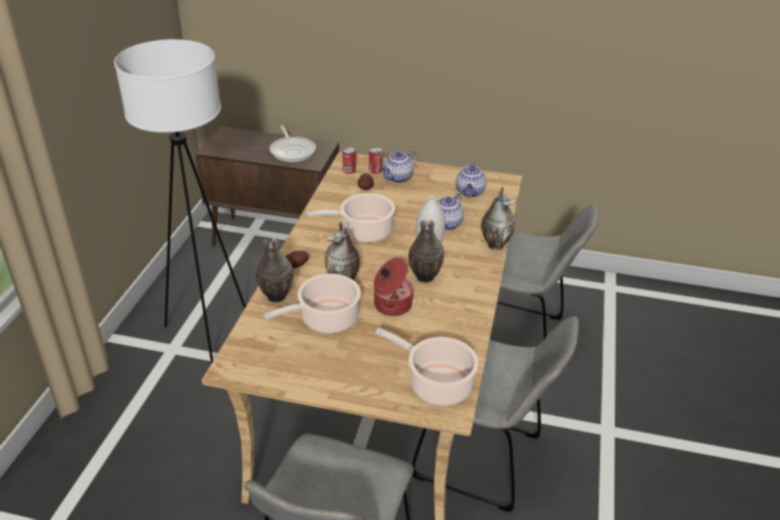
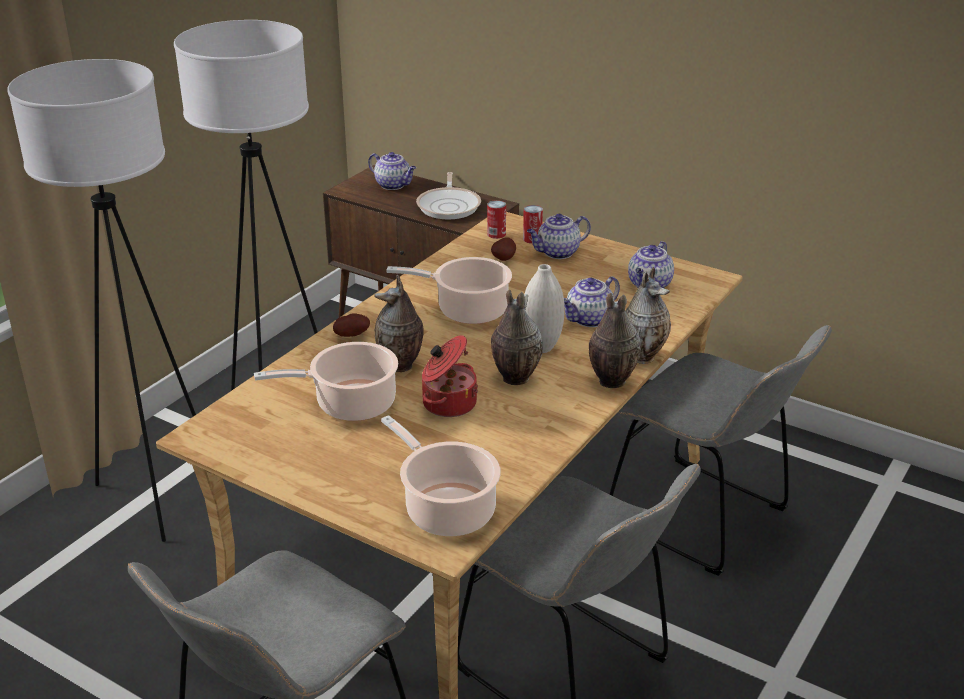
camera: 20 degrees right, 5 degrees down
(142, 404) = (158, 497): none -> white floor lamp
(244, 140) = (394, 185): none -> teapot
(275, 297) = (303, 366): vase -> vase (610, 382)

